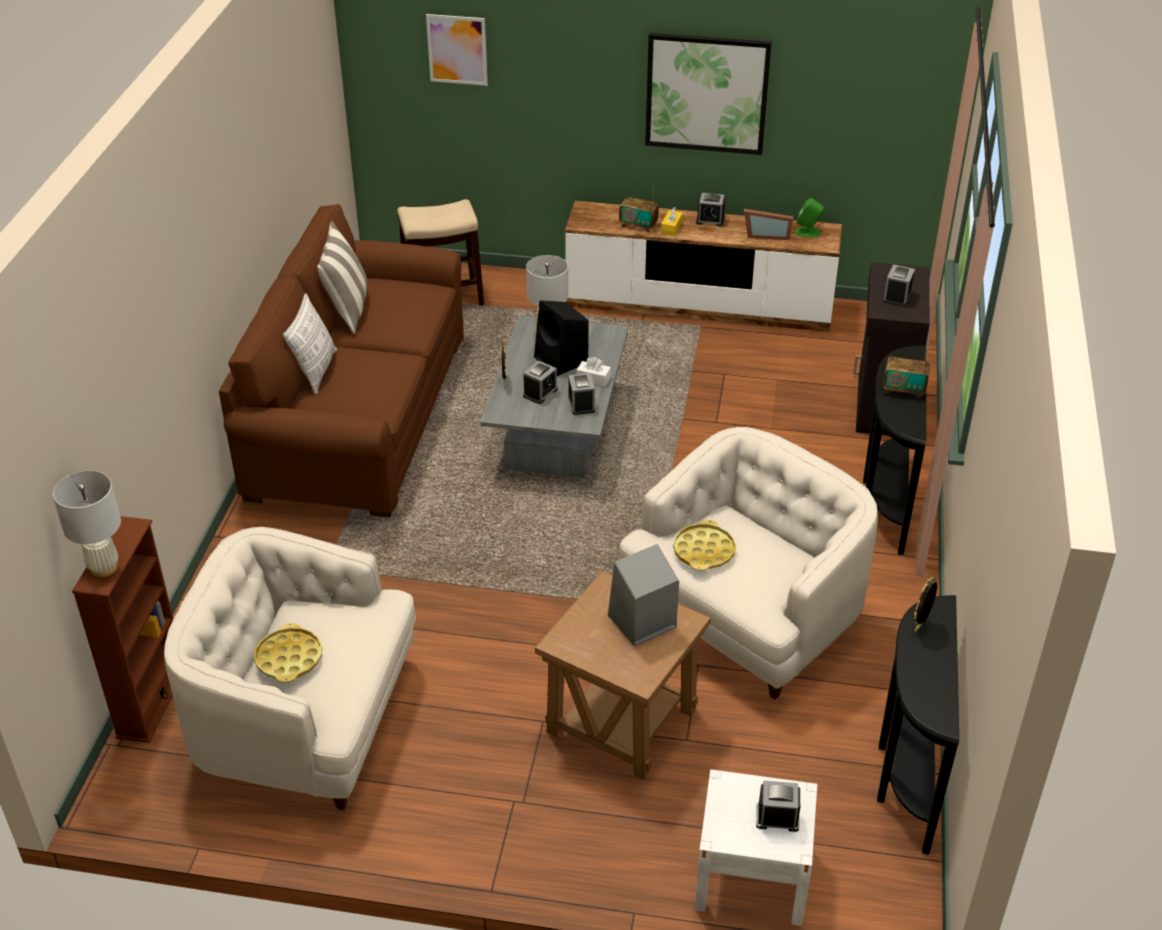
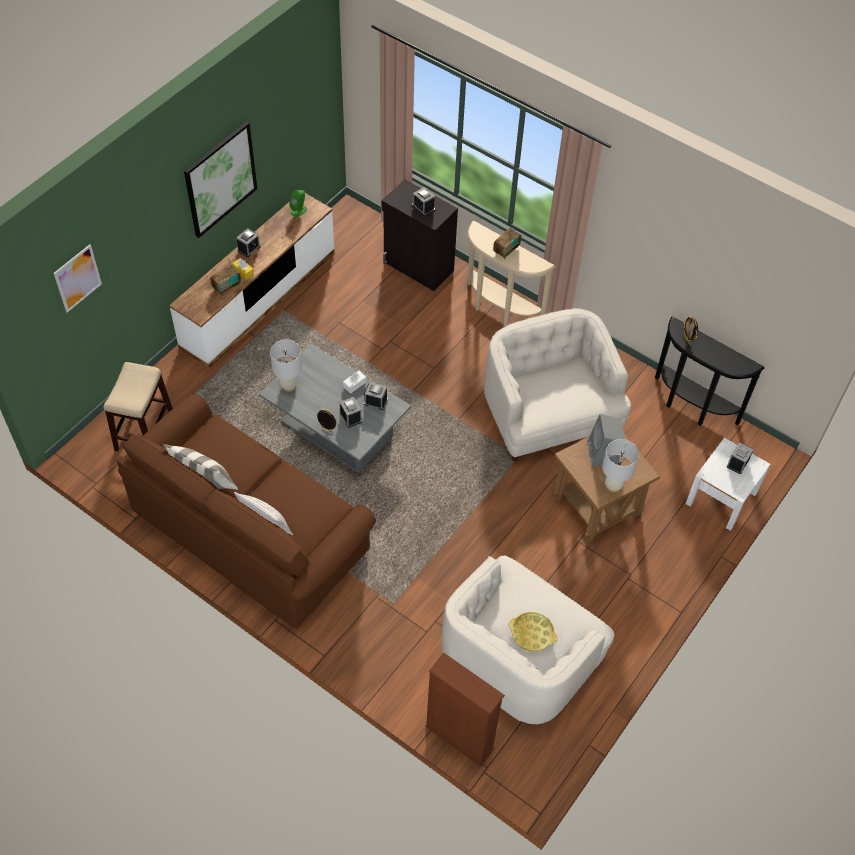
camera: 65 degrees left, 15 degrees up
(104, 568) = (478, 690): white table lamp -> white table lamp (613, 486)
(562, 360) = (325, 392): black speaker -> none
(704, 551) = (550, 403): yellow tray -> none
(766, 235) = (286, 231): picture frame -> none
(884, 502) = (499, 310): black console table -> beige console table

